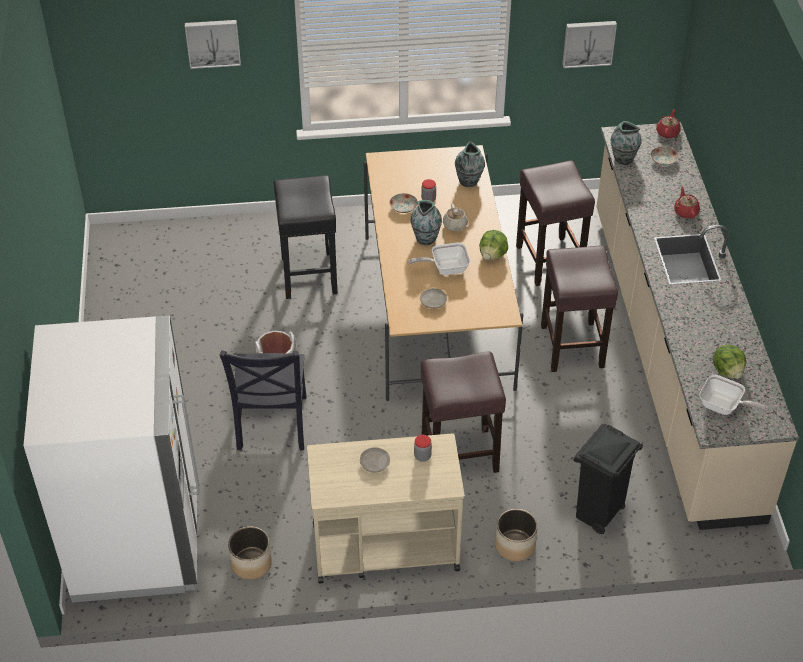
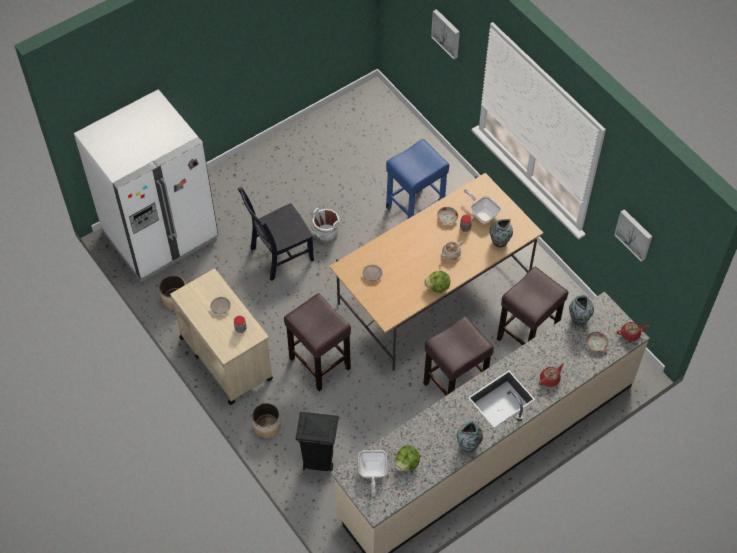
camera: 60 degrees right, 10 degrees up
(308, 274) = (415, 208): black stool -> blue stool
(426, 238) = (427, 244): vase -> vase (468, 445)
(445, 268) = (407, 267): frying pan -> frying pan (482, 213)

